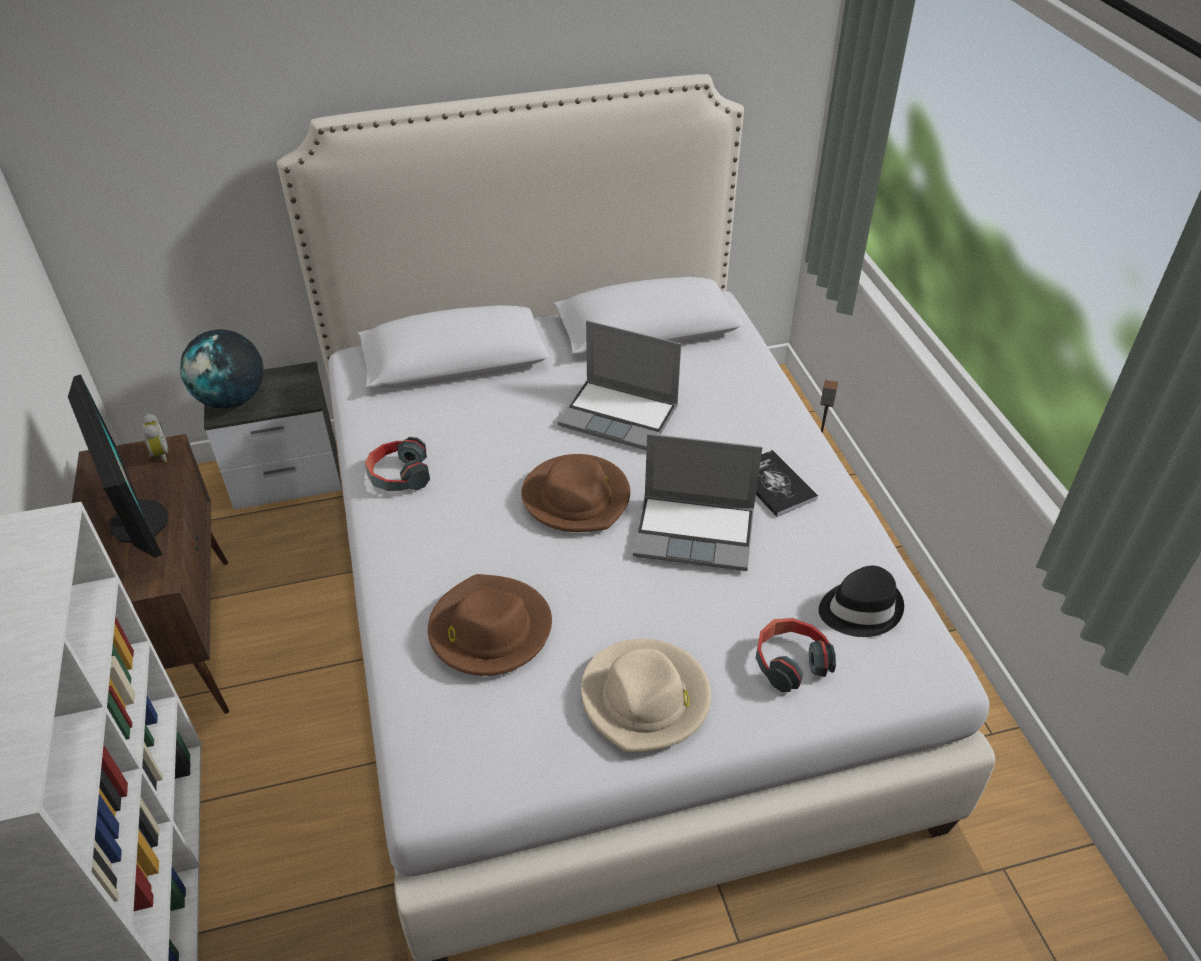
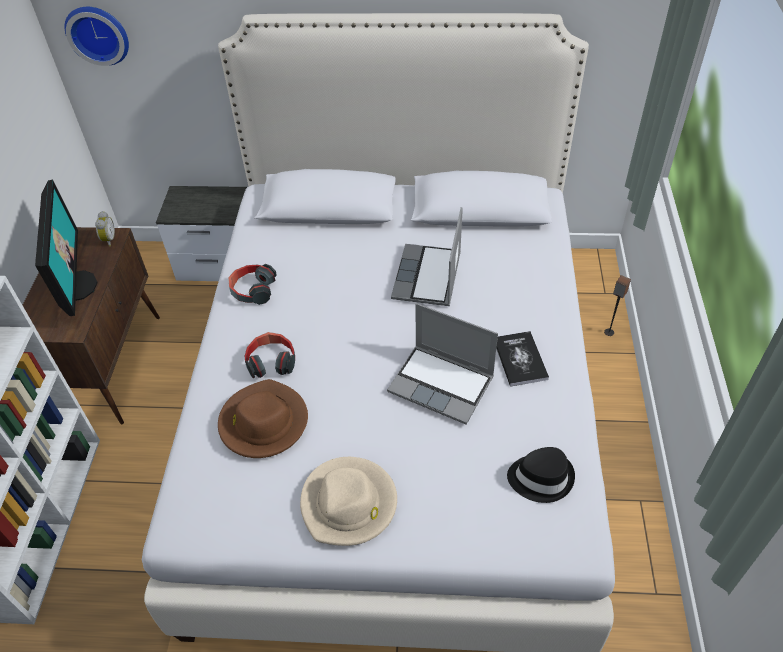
camera: 20 degrees right, 5 degrees up
(94, 172) = (98, 33): none -> wall clock
(232, 399) = (181, 205): globe -> none
(577, 497) = (368, 336): brown hat -> none
(620, 416) = (428, 277): laptop -> laptop turned 60 degrees clockwise
(790, 661) = (467, 505): headphones -> headphones (271, 361)

